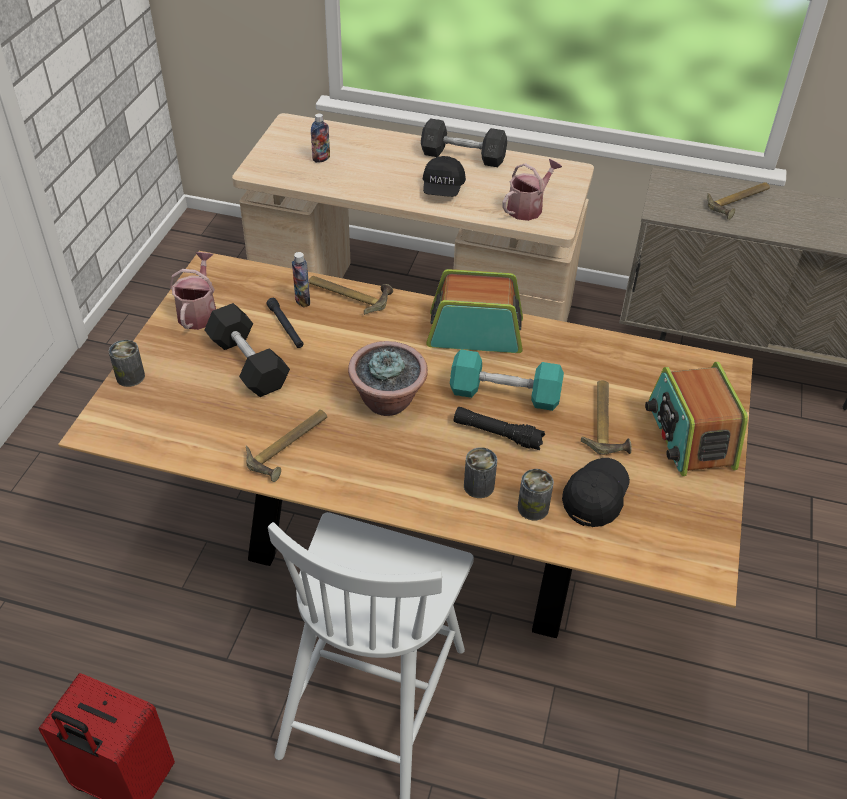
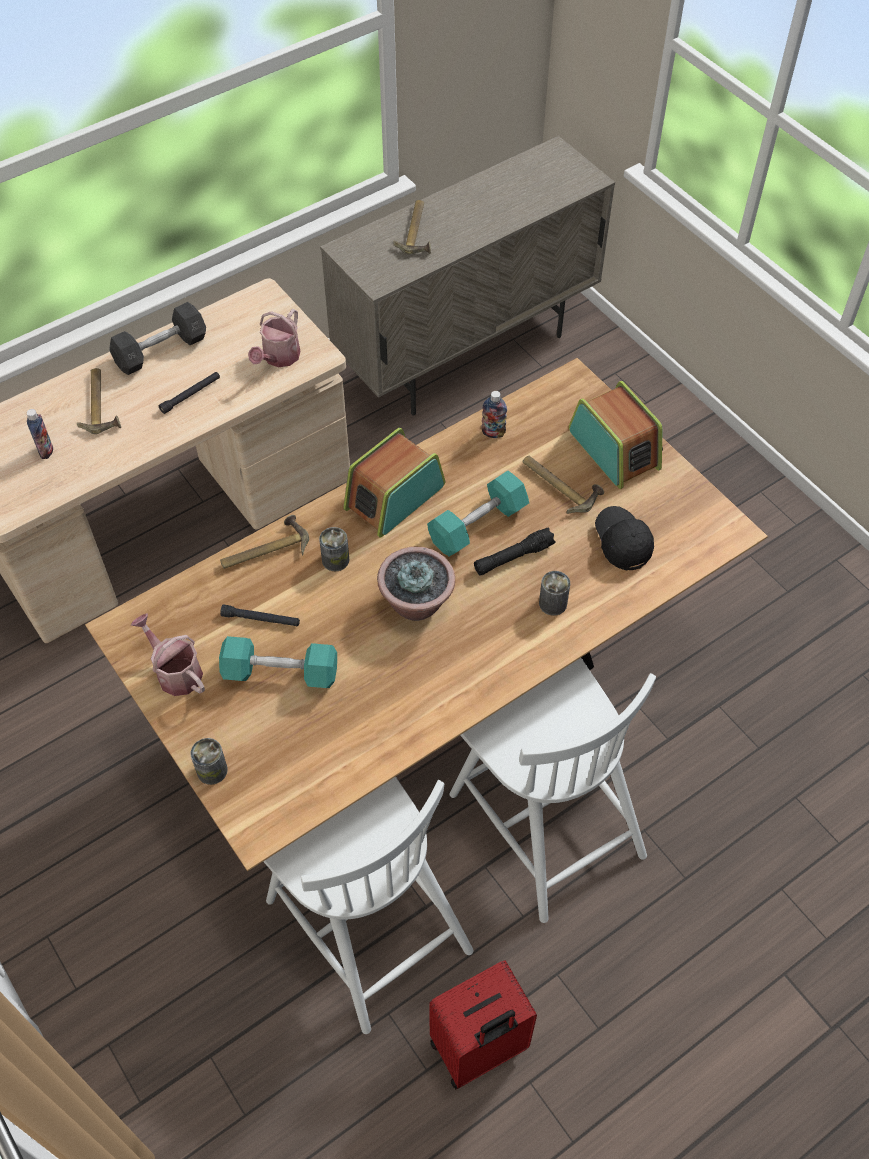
camera: 50 degrees left, 10 degrees up
(183, 627) = (366, 921): none -> white chair
(248, 363) = (280, 673): black dumbbell -> turquoise dumbbell
(291, 447) = (406, 699): hammer -> hammer (101, 404)
(302, 300) = (238, 587): bottle -> bottle (493, 433)
(442, 189) = (191, 395): black cap -> black flashlight
(528, 207) = (278, 358): watering can -> watering can turned 150 degrees counterclockwise
(533, 507) = (600, 585): can -> can (335, 560)
(689, 436) = (615, 449): radio -> radio turned 150 degrees counterclockwise

